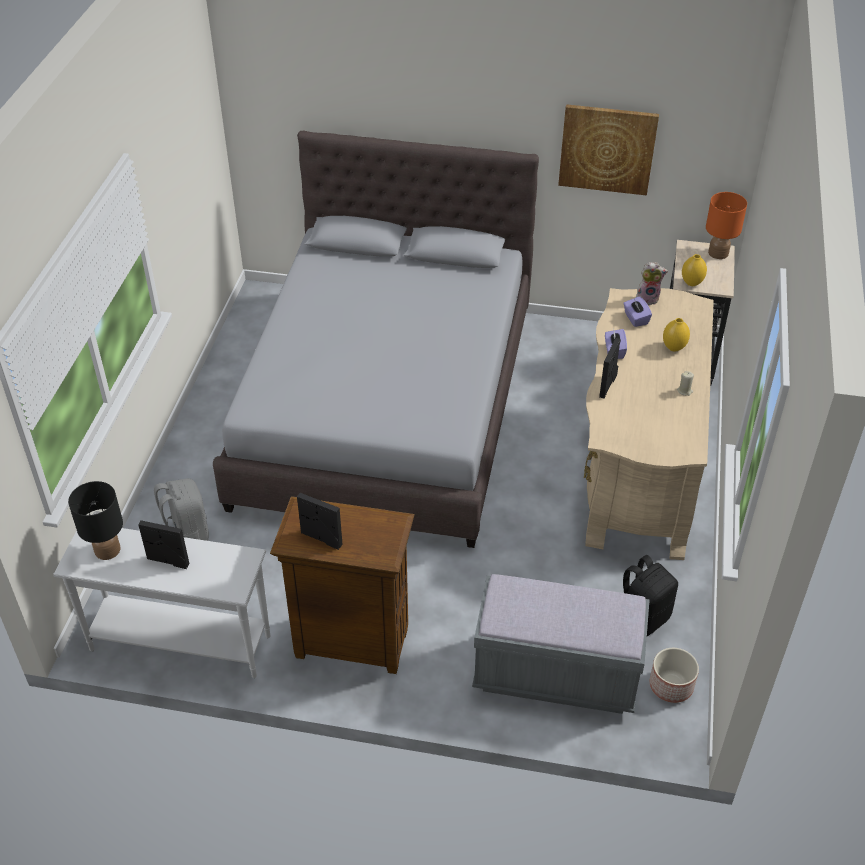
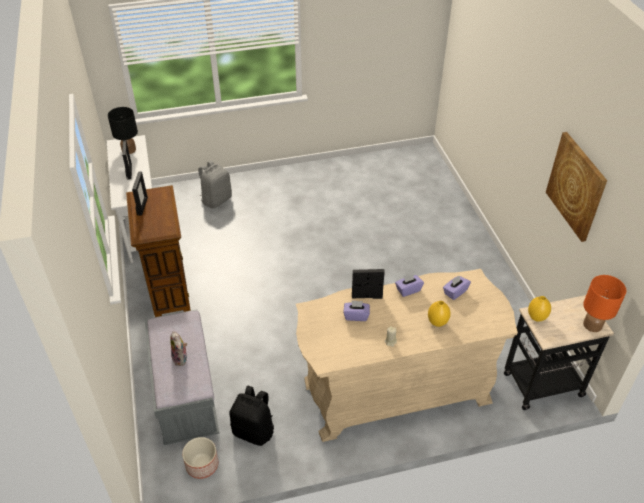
camera: 65 degrees right, 0 degrees up
(387, 405) = (369, 240): grey bed -> none
(633, 404) = (356, 316): none -> purple tissue box
(647, 298) = (485, 292): plush toy -> plush toy (181, 358)

